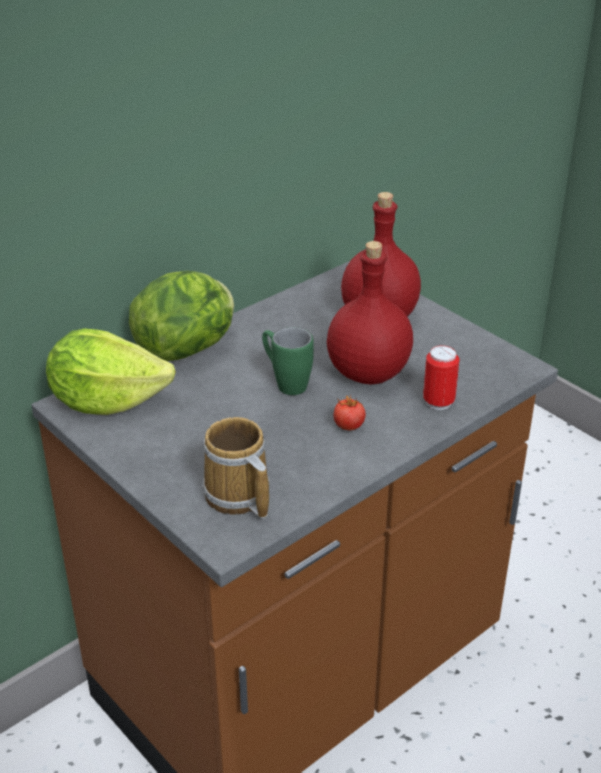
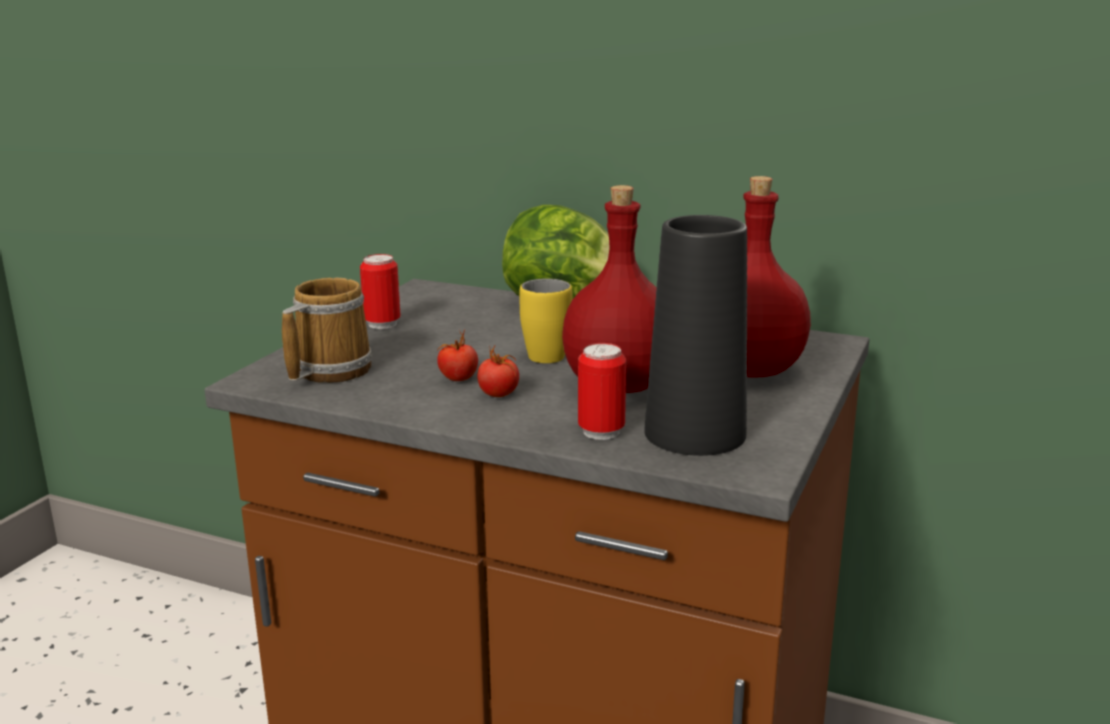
camera: 65 degrees right, 15 degrees down
(107, 401) = (440, 297): lettuce -> none
(148, 447) = (382, 324): none -> can
(285, 382) = (551, 352): green mug -> yellow mug
(305, 436) = (458, 379): none -> tomato
(461, 369) = (695, 433): none -> black vase

